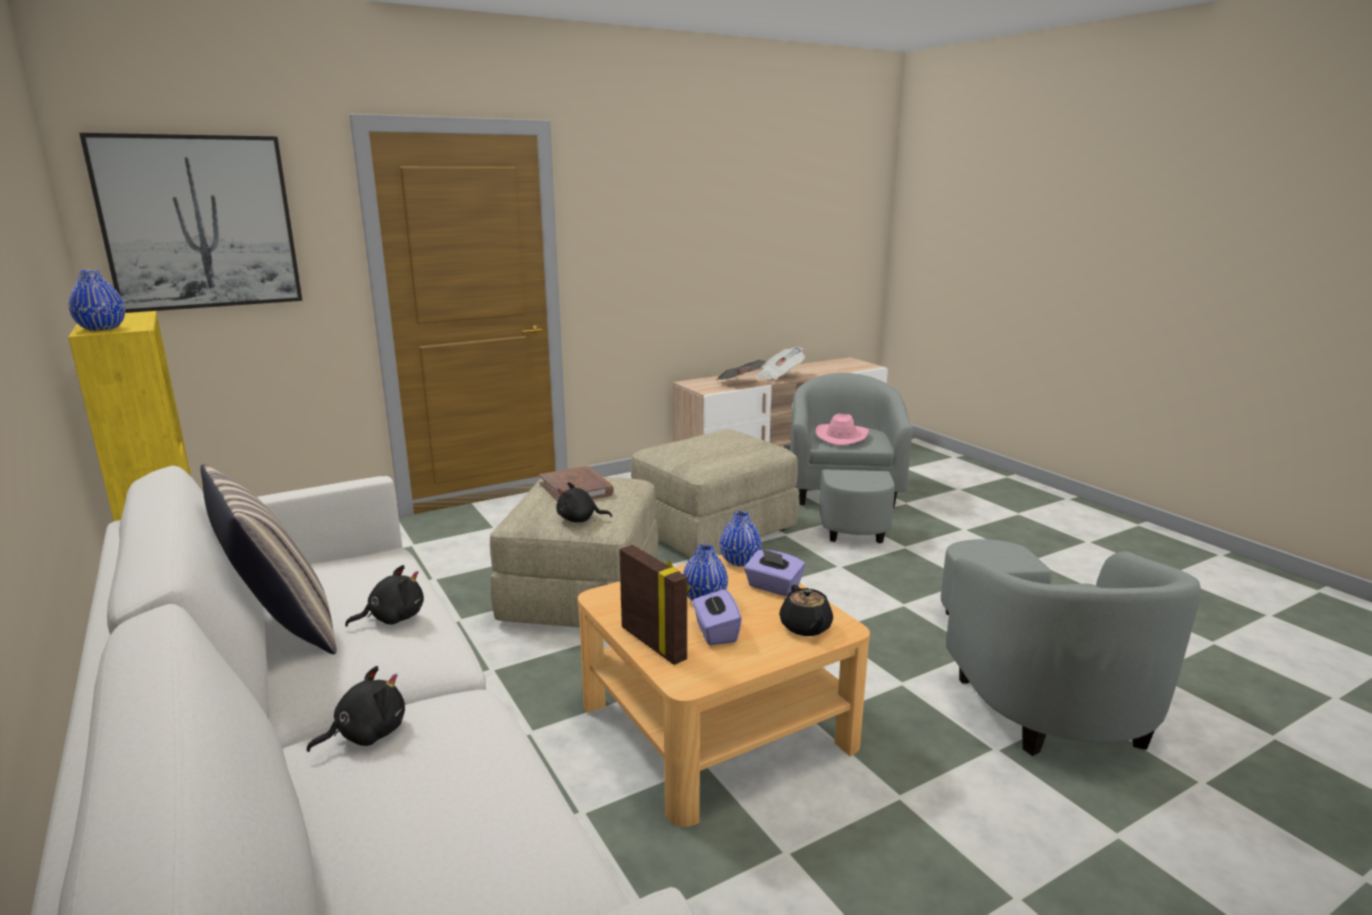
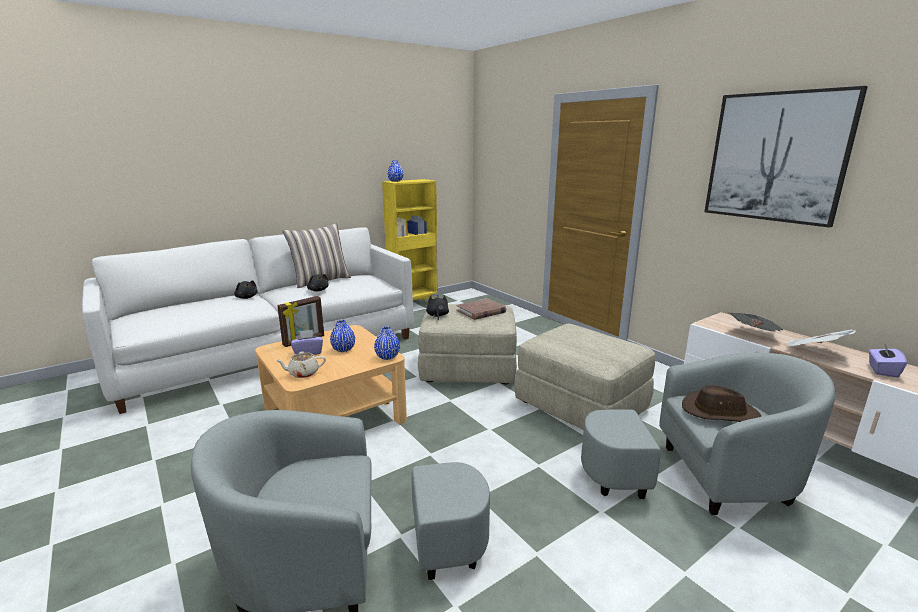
camera: 85 degrees right, 0 degrees up
(199, 223) = (501, 149): picture -> picture (776, 157)
(773, 587) = (352, 365): purple tissue box -> purple tissue box (882, 370)
(806, 627) = (303, 373): black teapot -> beige teapot
(841, 436) = (719, 412): pink hat -> brown hat

